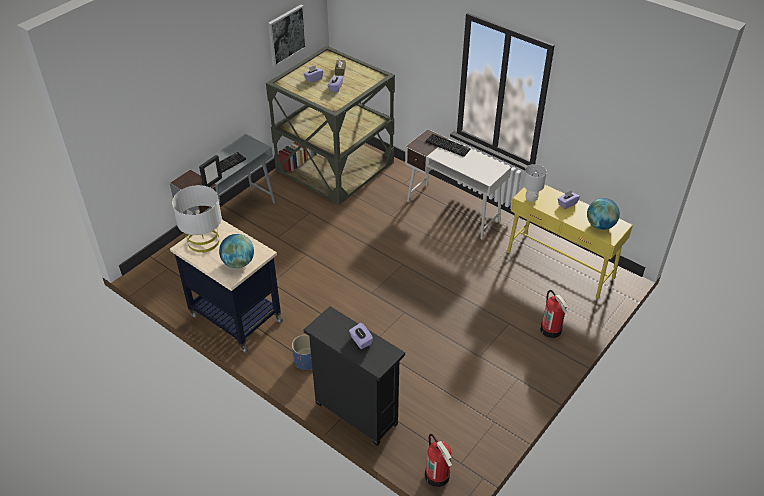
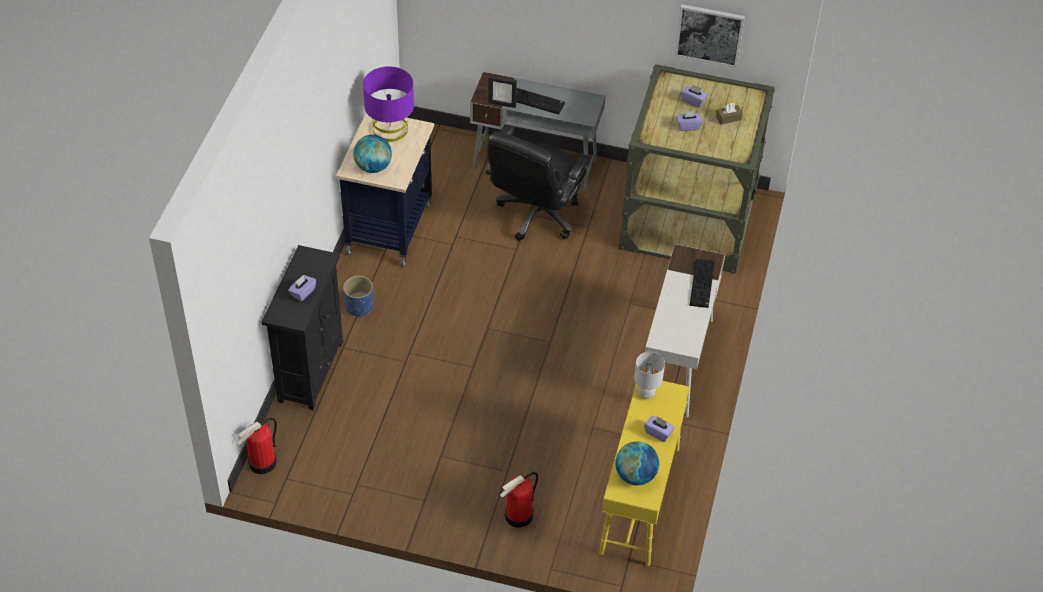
camera: 65 degrees right, 5 degrees up
(203, 241) = (390, 129): grey table lamp -> purple table lamp
(281, 235) = (535, 216): none -> black office chair

